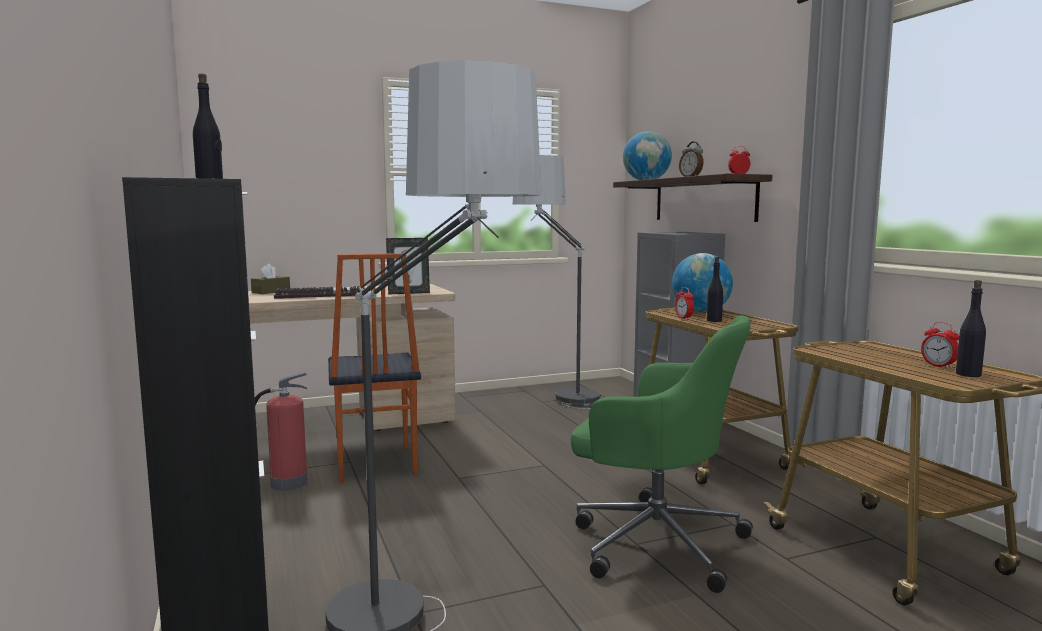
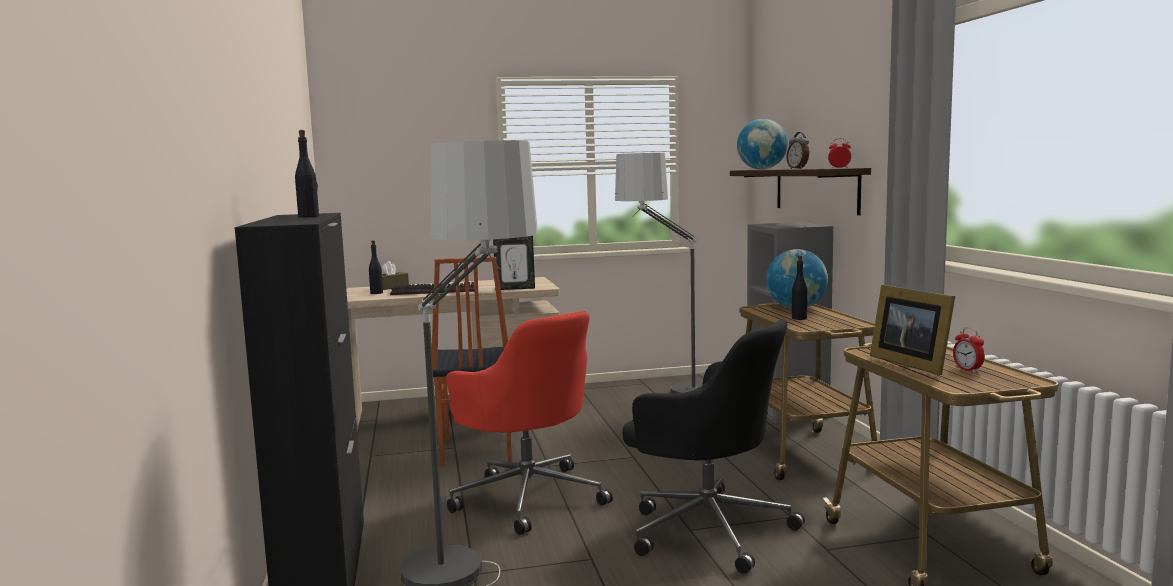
camera: 10 degrees right, 0 degrees up
(286, 483) = (395, 465): fire extinguisher -> none
(448, 514) = (528, 497): none -> red office chair
(654, 541) = (707, 528): green office chair -> black office chair
(683, 318) = (769, 316): alarm clock -> none
(876, 360) = (910, 363): none -> picture frame
(968, 374) = (986, 379): black bottle -> black bottle (376, 293)

